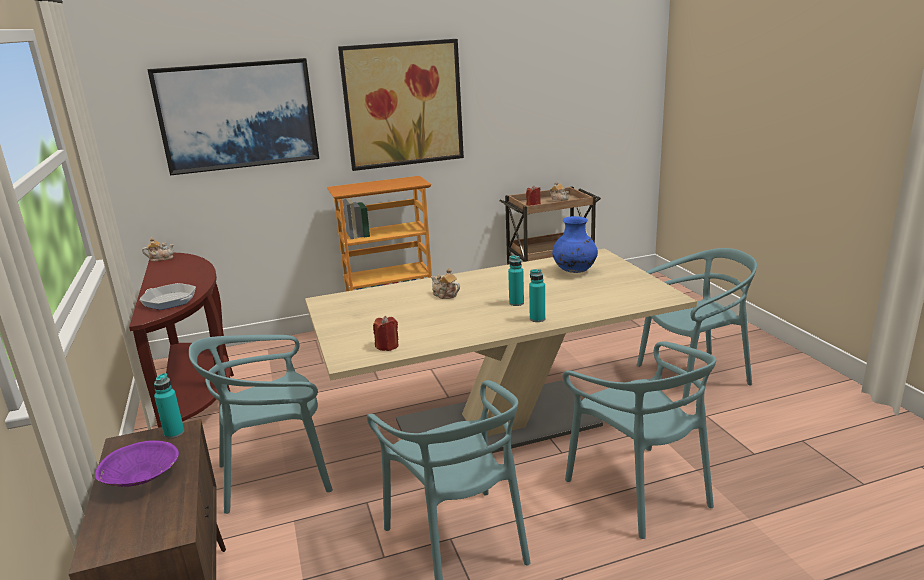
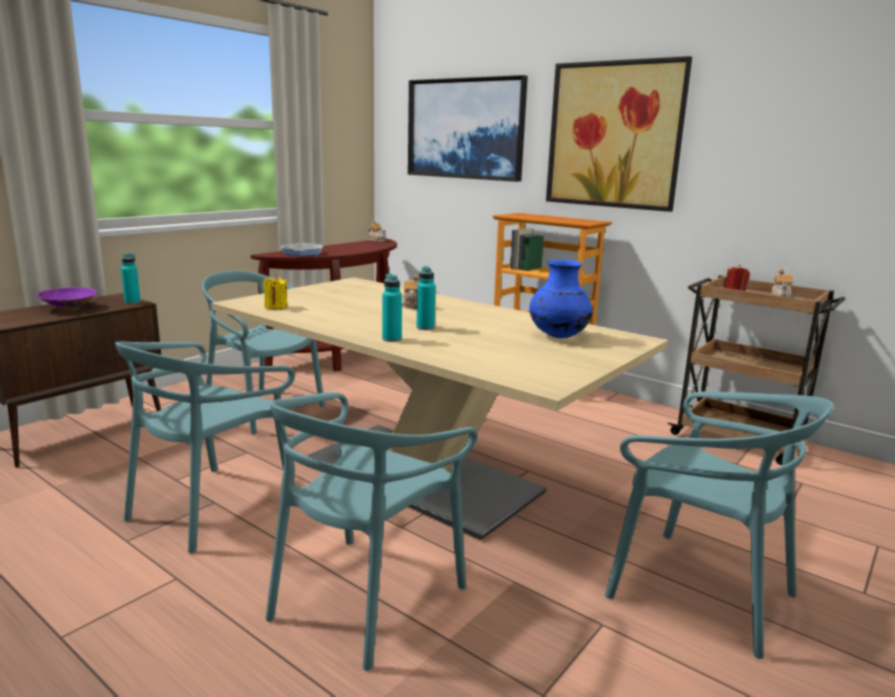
camera: 55 degrees right, 5 degrees down
(387, 346) = (276, 307): red candle -> yellow candle

